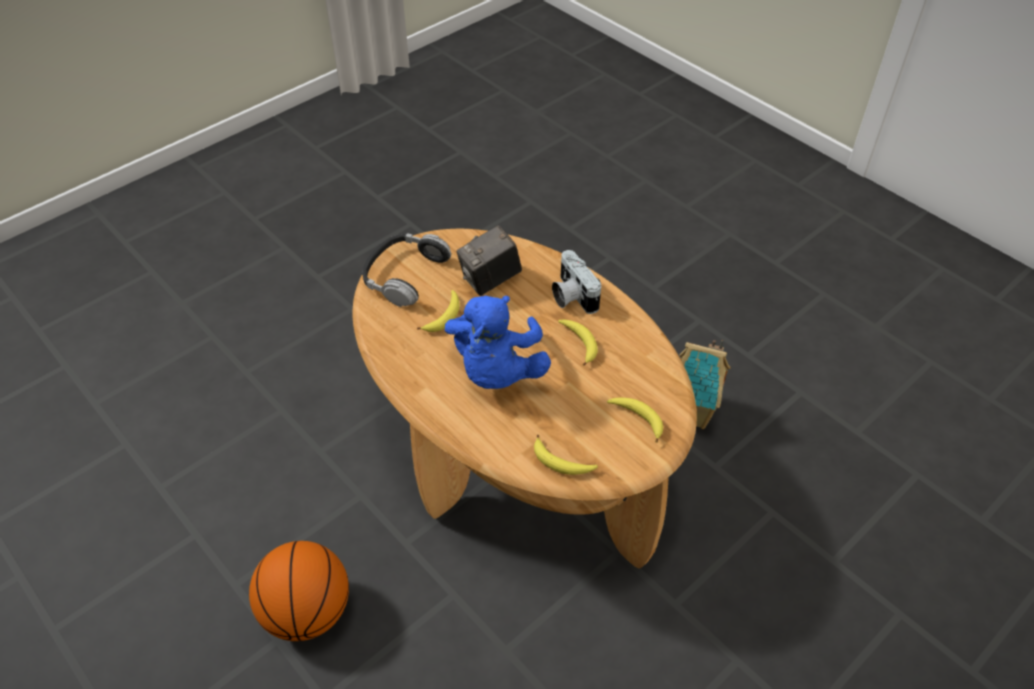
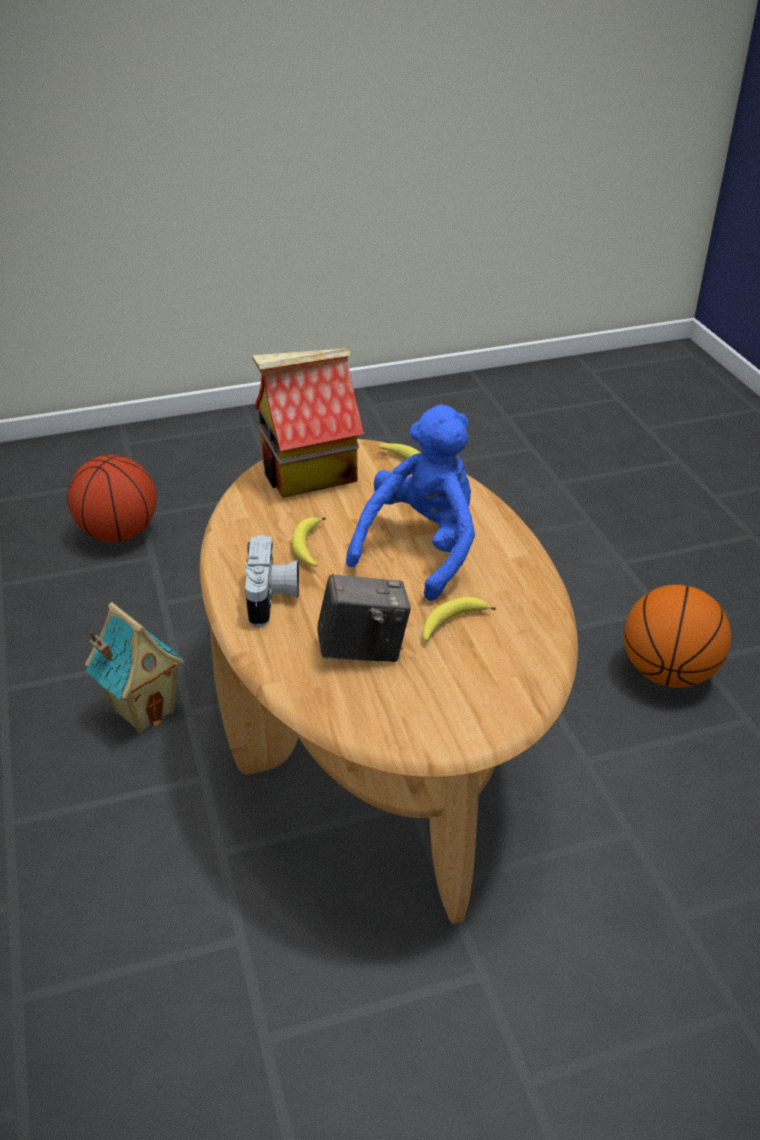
camera: 155 degrees left, 10 degrees down
(404, 275) = (480, 696): headphones -> none
(637, 419) = (308, 473): banana -> toy house
(893, 577) = (119, 533): none -> basketball

